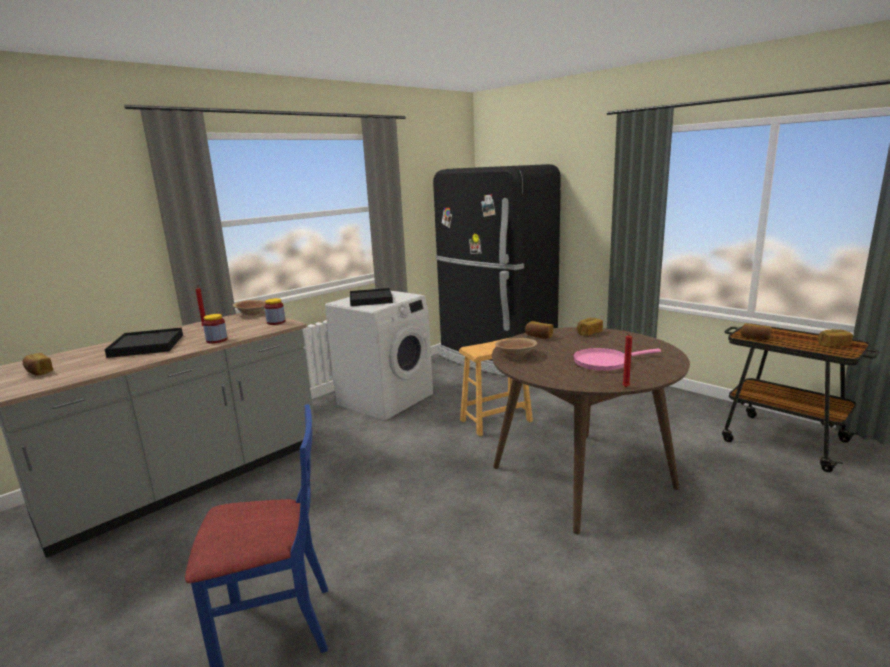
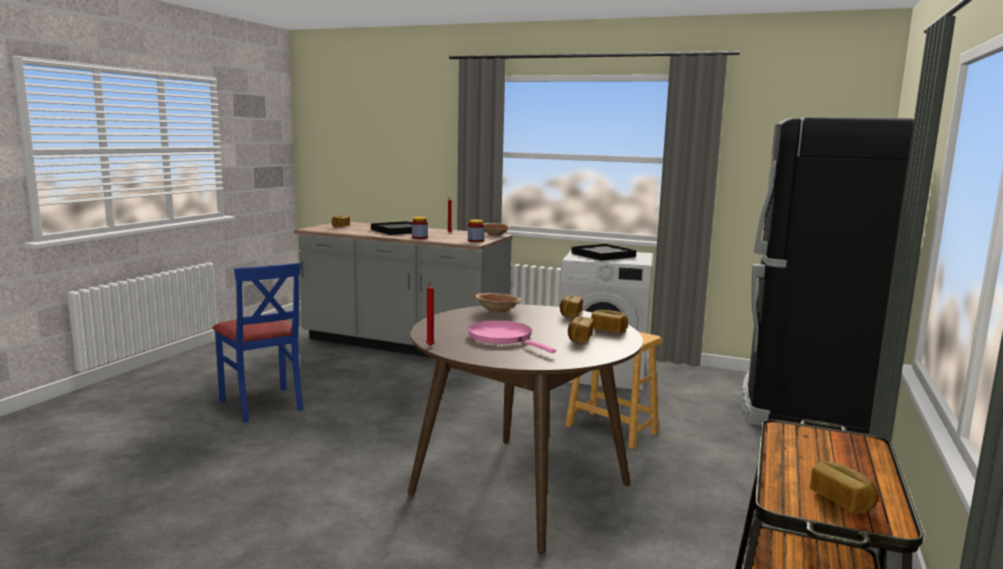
camera: 65 degrees right, 5 degrees down
(755, 338) = (789, 438): bread -> bread (579, 338)

